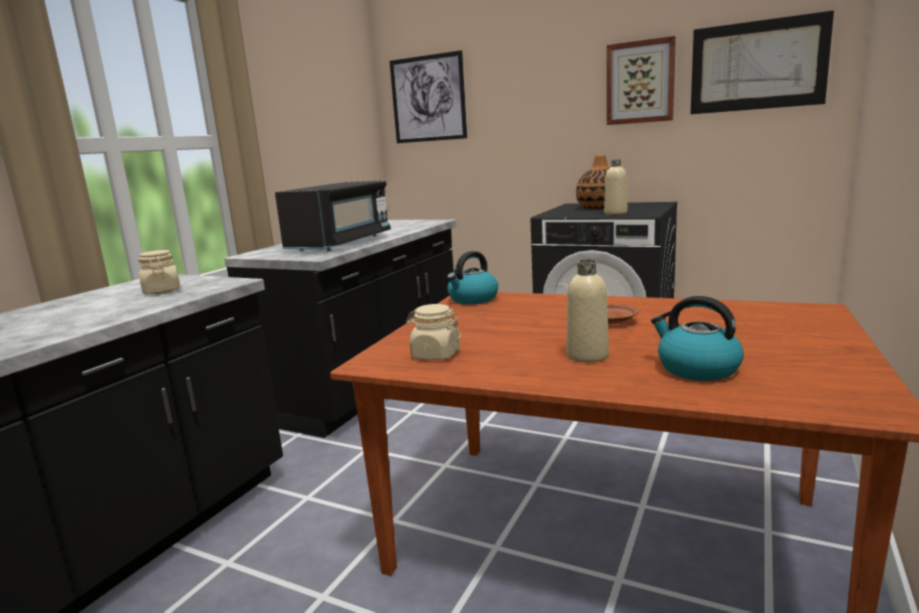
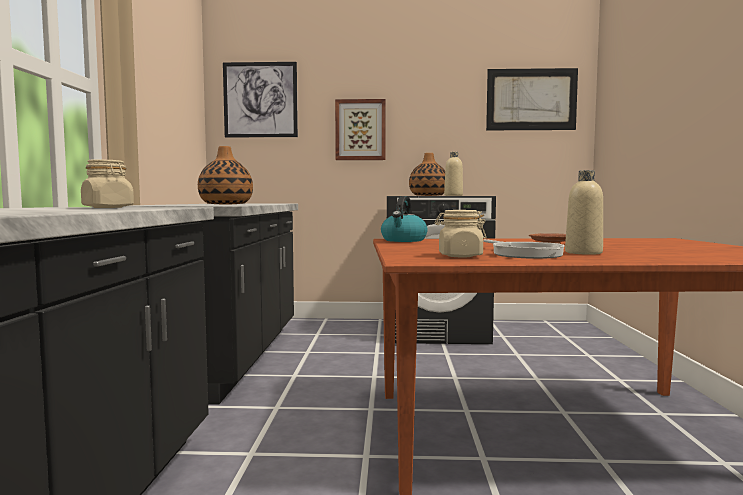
camera: 25 degrees left, 10 degrees down
(341, 243) = (226, 204): black microwave -> vase
(510, 355) = (524, 254): none -> frying pan
(640, 82) = (448, 103): picture -> picture (360, 130)
(696, 369) = (674, 253): kettle -> none

